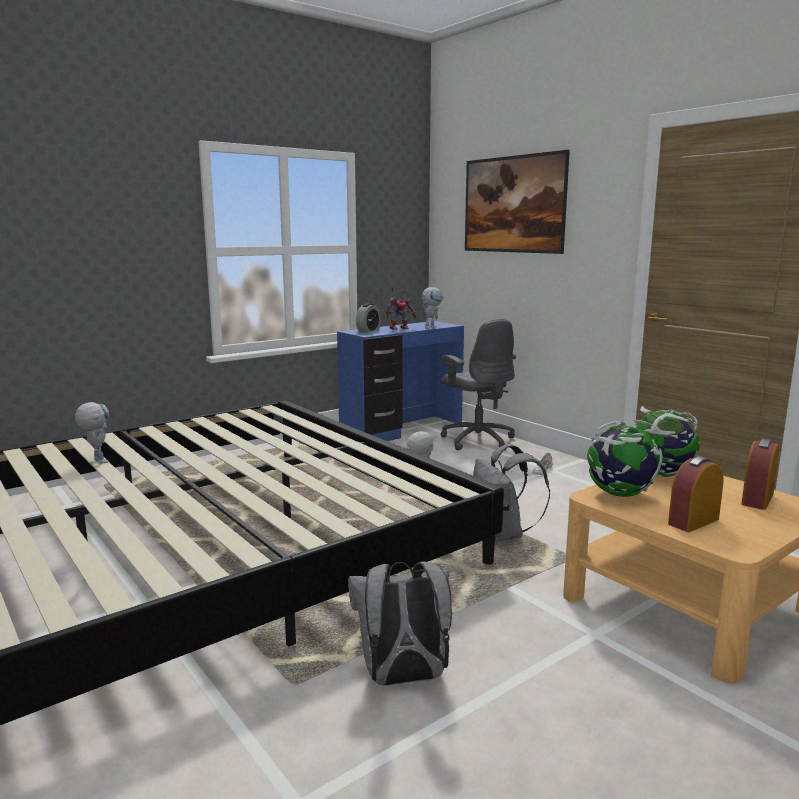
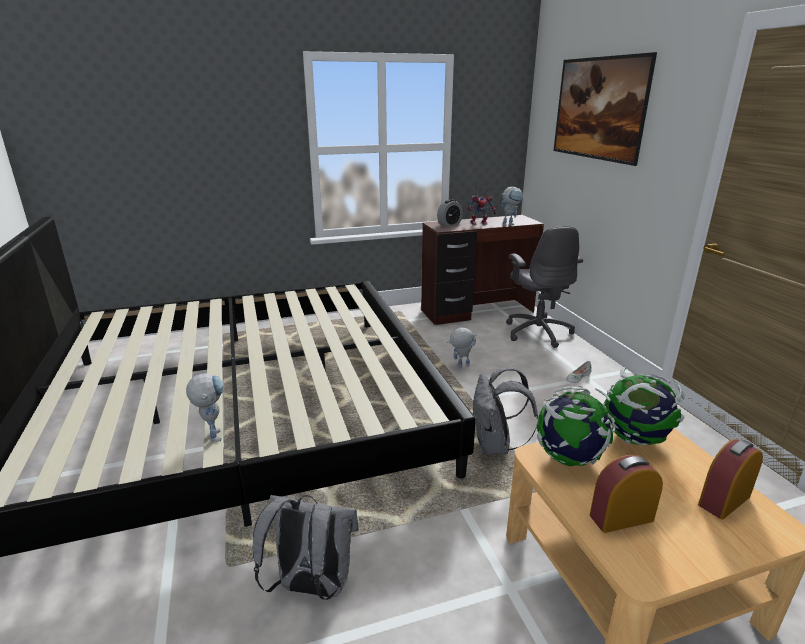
camera: 20 degrees right, 10 degrees up
(97, 460) = (189, 326): toy robot -> toy robot (213, 433)
(403, 430) = (478, 312): blue desk -> brown desk

